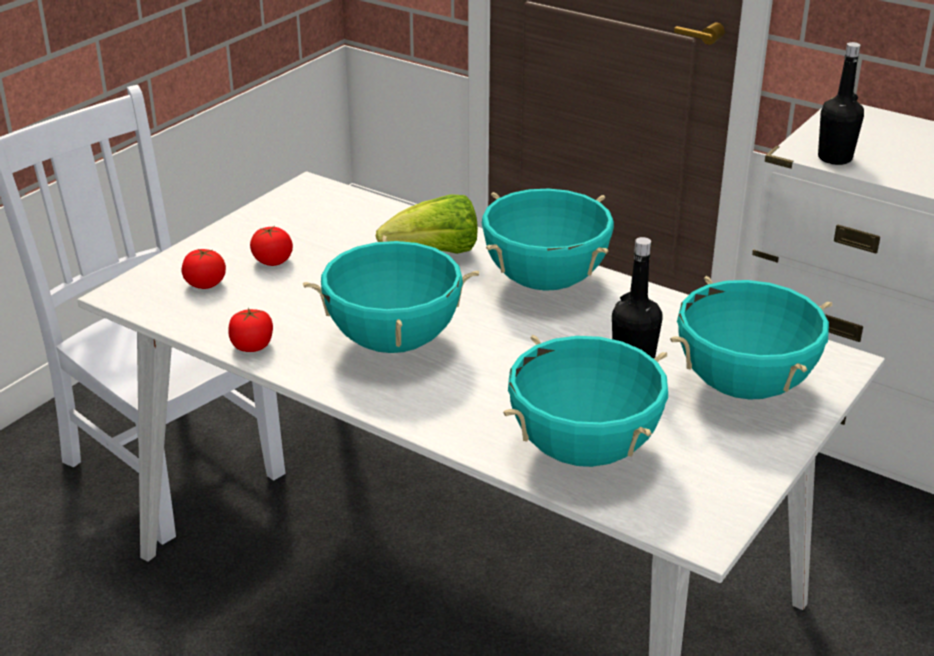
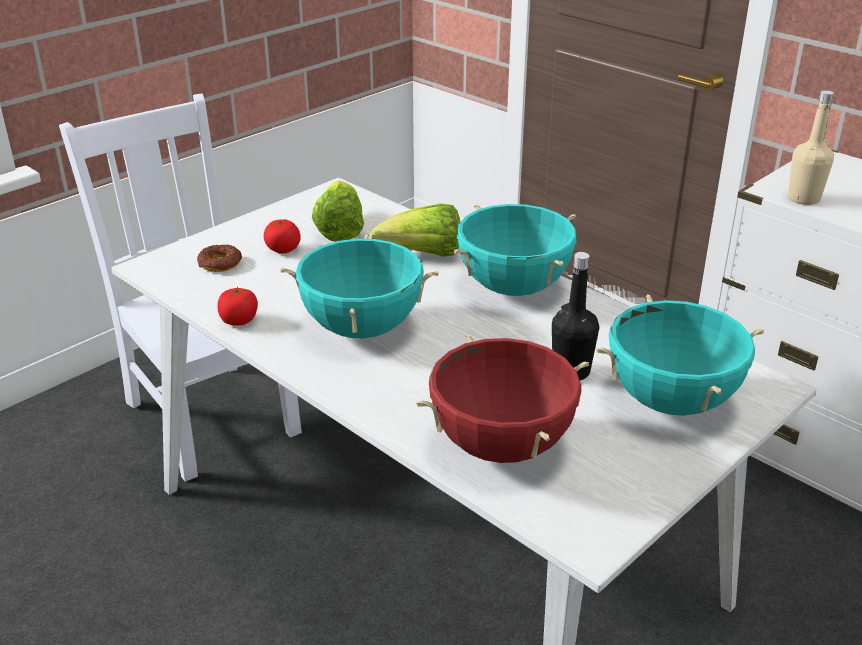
camera: 10 degrees right, 0 degrees up
(205, 283) = (220, 263): tomato -> donut
(329, 233) = (339, 230): none -> lettuce
(583, 450) = (501, 446): turquoise cooking pot -> red cooking pot
(834, 158) = (803, 199): black bottle -> beige bottle

